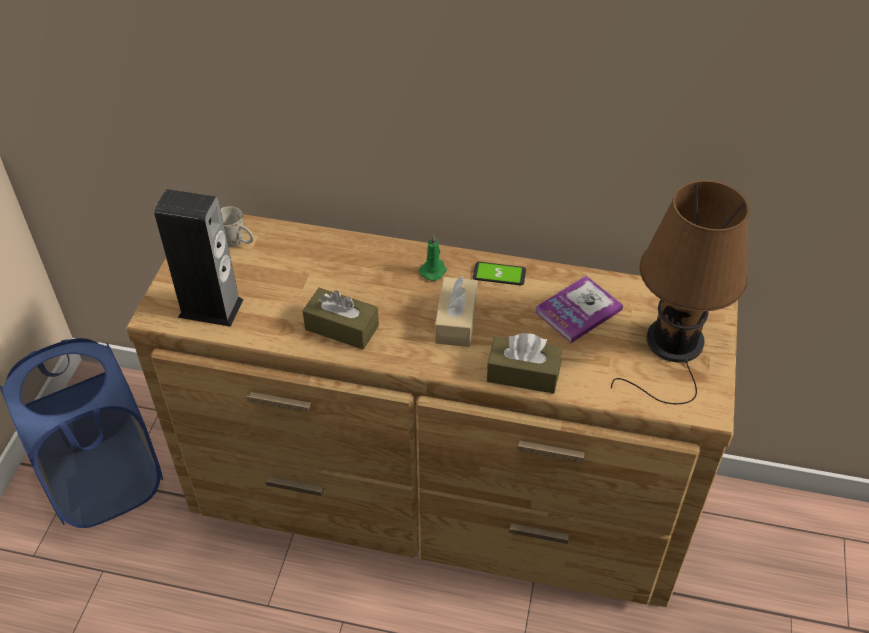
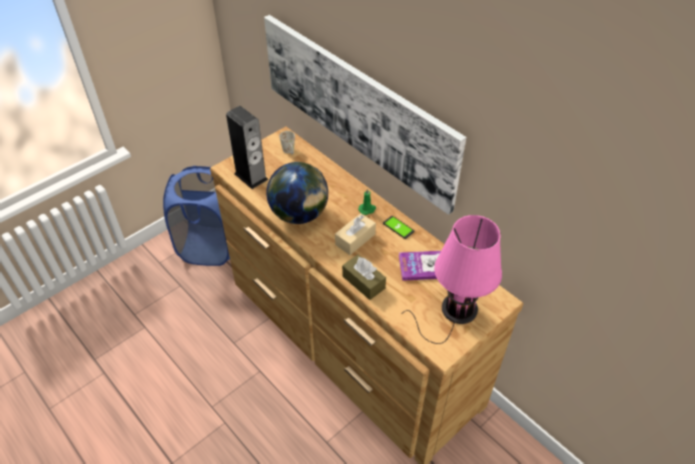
camera: 35 degrees right, 0 degrees up
(342, 327) = (299, 215): brown tissue box -> globe
(358, 114) = (357, 107): none -> picture
(673, 346) = (455, 311): brown table lamp -> pink table lamp

